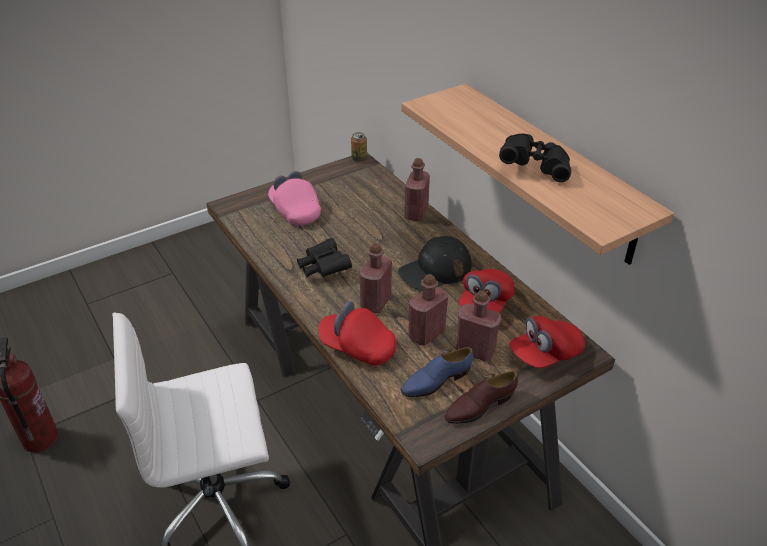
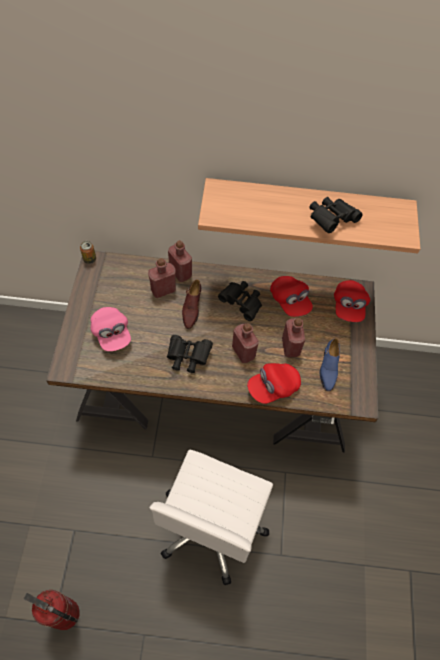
camera: 55 degrees left, 20 degrees up
(295, 211) = (111, 334): pink cap -> pink cap turned 120 degrees counterclockwise
(435, 270) = (242, 303): black cap -> black binoculars
(475, 351) = (321, 334): red bottle -> red bottle (163, 290)
(479, 406) = (360, 362): brown shoe -> brown shoe (191, 309)

